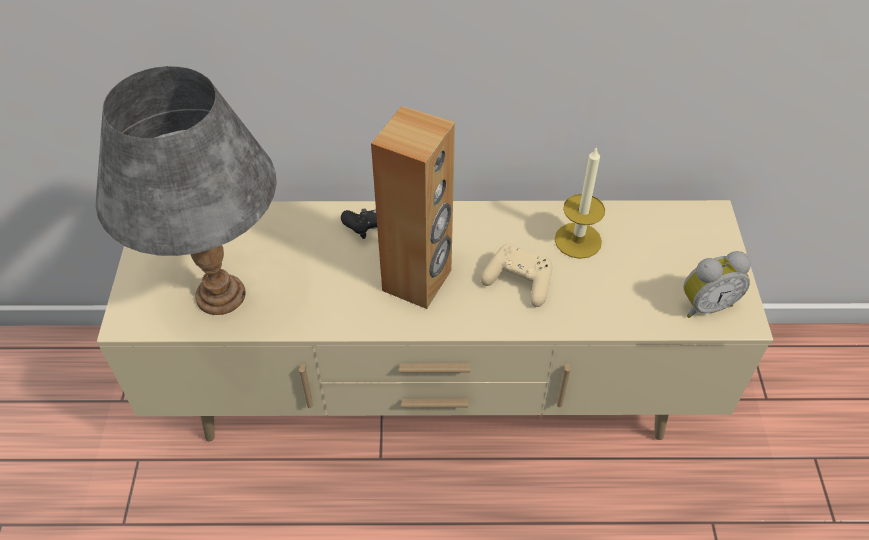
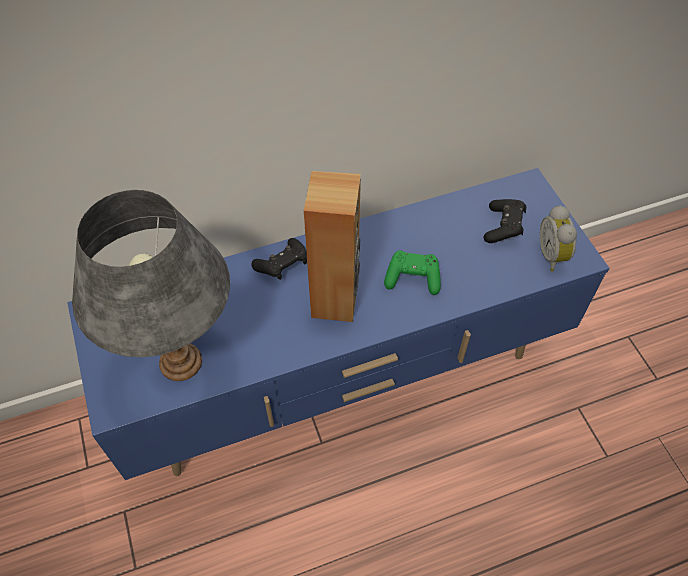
camera: 20 degrees left, 5 degrees up
(436, 397) = (344, 379): beige tv stand -> blue tv stand
(518, 282) = (412, 278): beige game controller -> green game controller
(578, 240) = (442, 231): candle -> none
(656, 255) = (503, 227): none -> black game controller
(705, 304) = (553, 255): alarm clock -> alarm clock turned 120 degrees clockwise

